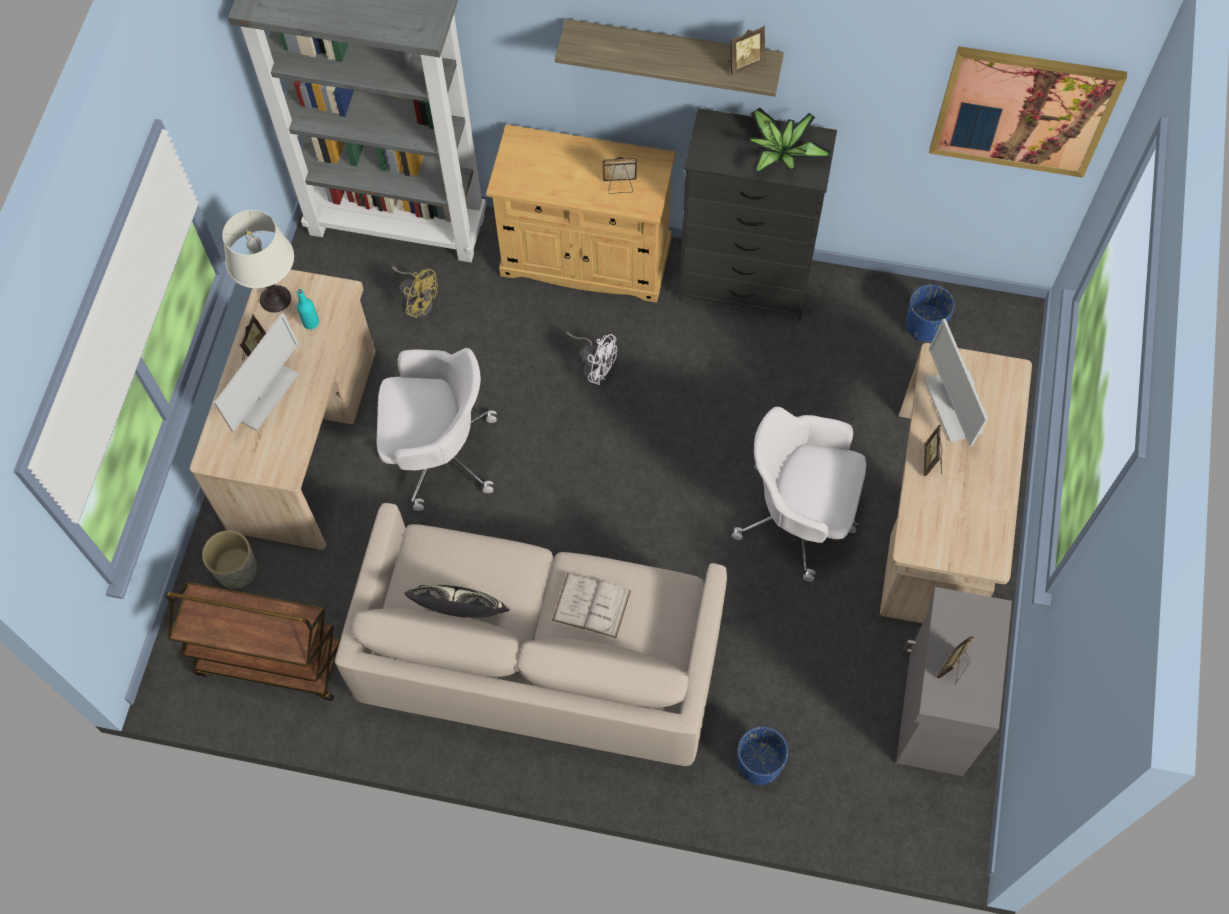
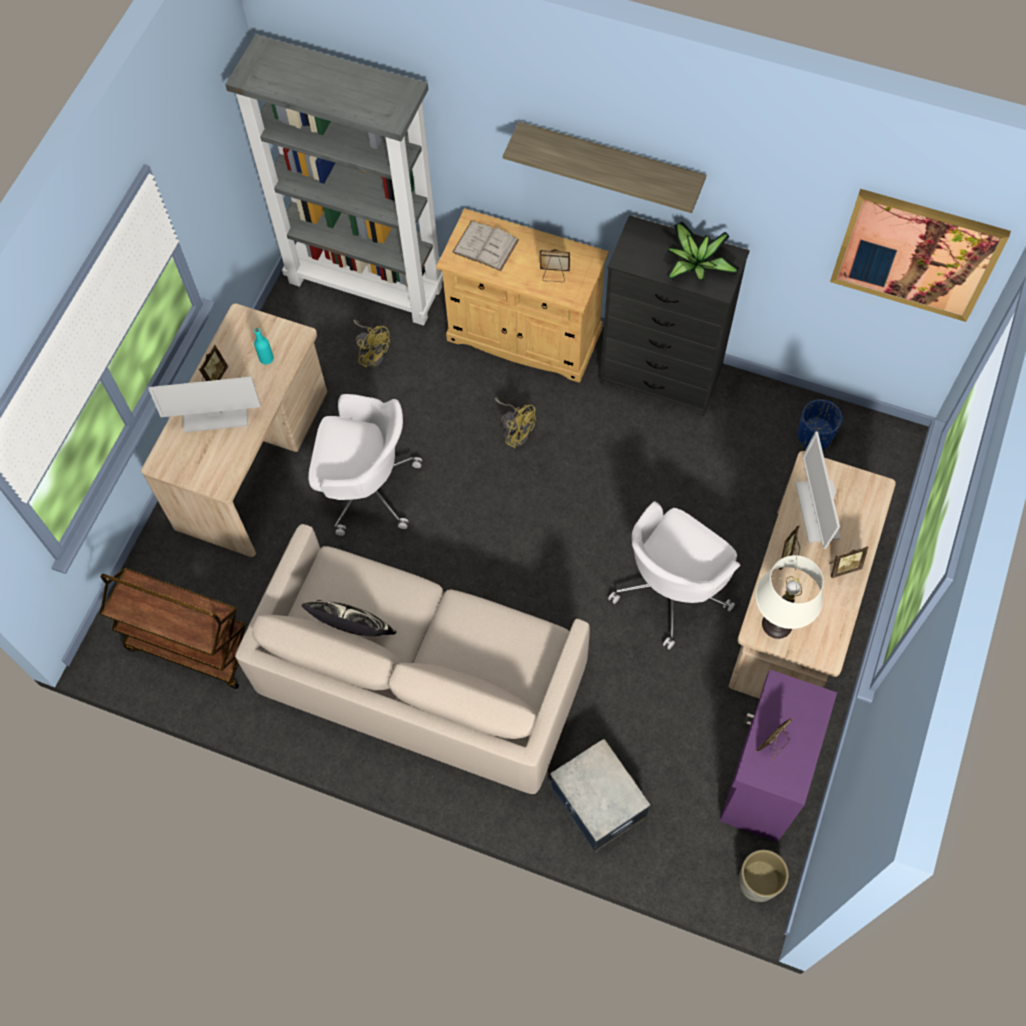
camera: 10 degrees right, 0 degrees up
(236, 569) = (176, 563): grey planter -> grey planter (757, 881)
(263, 395) = (214, 416): monitor -> monitor turned 45 degrees clockwise
(275, 298) = (239, 334): white table lamp -> white table lamp (777, 624)
(591, 605) = (467, 640): white book -> white book (485, 246)
(595, 366) = (515, 431): white fan -> yellow fan
(744, 64) = (668, 180): picture frame -> picture frame (843, 567)
(759, 764) = (597, 803): blue planter -> storage box
(799, 517) = (672, 589): white office chair -> white office chair turned 75 degrees counterclockwise
(933, 710) = (762, 780): grey cabinet -> purple cabinet

